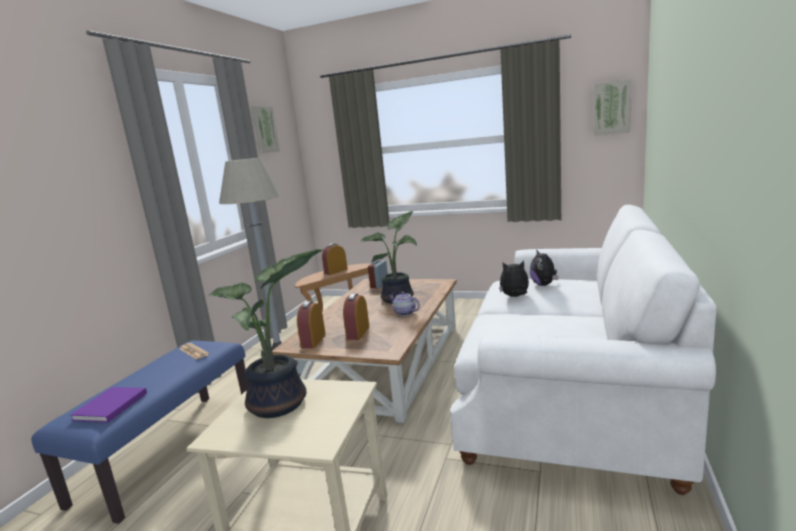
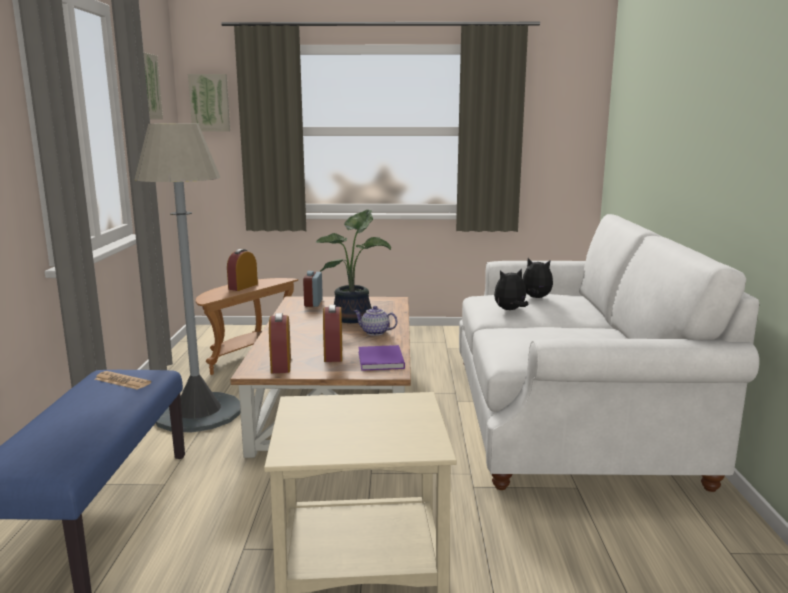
camera: 20 degrees left, 0 degrees up
(109, 407) = (58, 448): purple book -> purple book (381, 361)
(280, 405) = (341, 419): potted plant -> none
(544, 284) = (535, 298): plush toy -> plush toy turned 150 degrees clockwise
(611, 108) = (574, 109): picture -> picture (210, 103)

